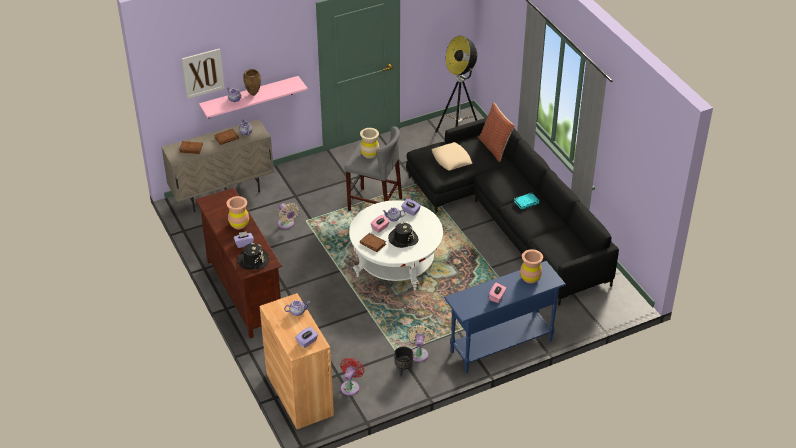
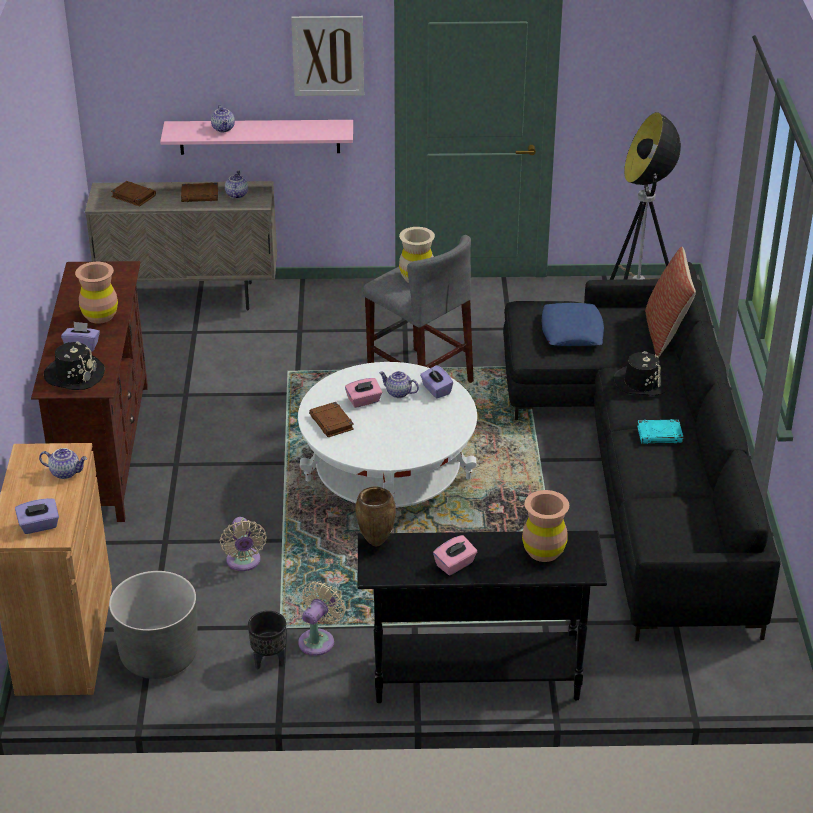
camera: 25 degrees right, 5 degrees down
(203, 73) = (173, 66): picture -> picture (328, 55)
(253, 94) = (258, 129): brown vase -> brown vase (375, 543)
(287, 224) = (253, 368): beige fan -> beige fan (244, 562)
(350, 386) = (159, 655): red fan -> grey planter
(403, 239) = (389, 429): black hat -> black hat (641, 382)
(451, 159) = (572, 331): beige pillow -> blue pillow
(500, 346) = (475, 677): blue console table -> black console table

